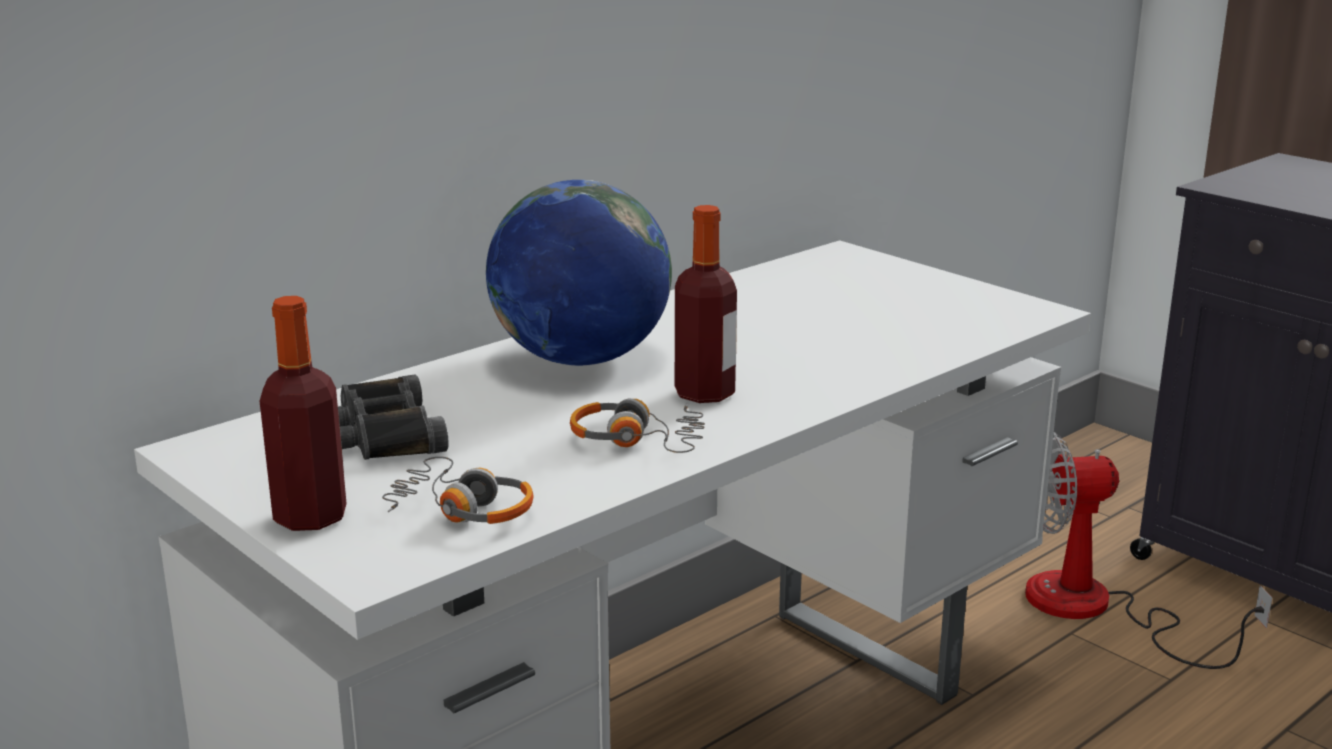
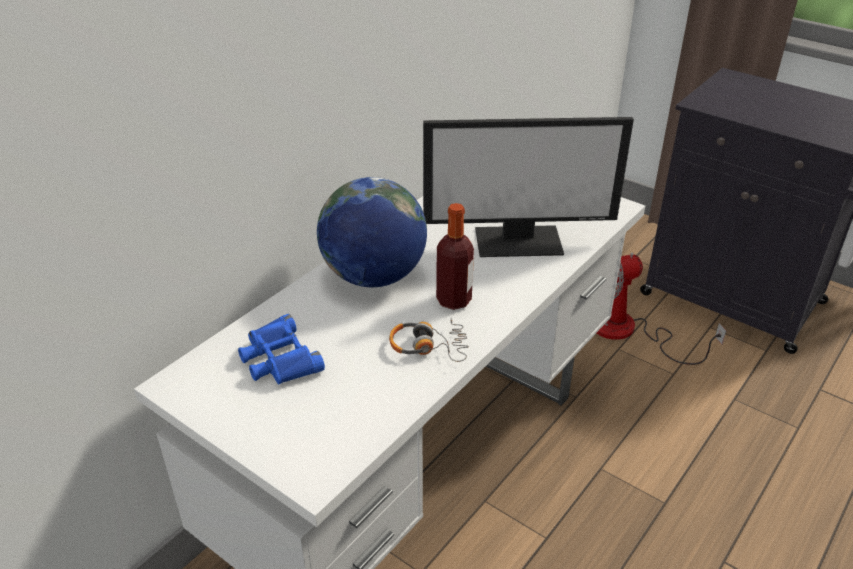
camera: 10 degrees left, 15 degrees up
(310, 517) = (262, 437): bottle -> none
(381, 435) = (279, 359): black binoculars -> blue binoculars
(462, 509) = (348, 419): headphones -> none
(848, 336) = (519, 240): none -> monitor

